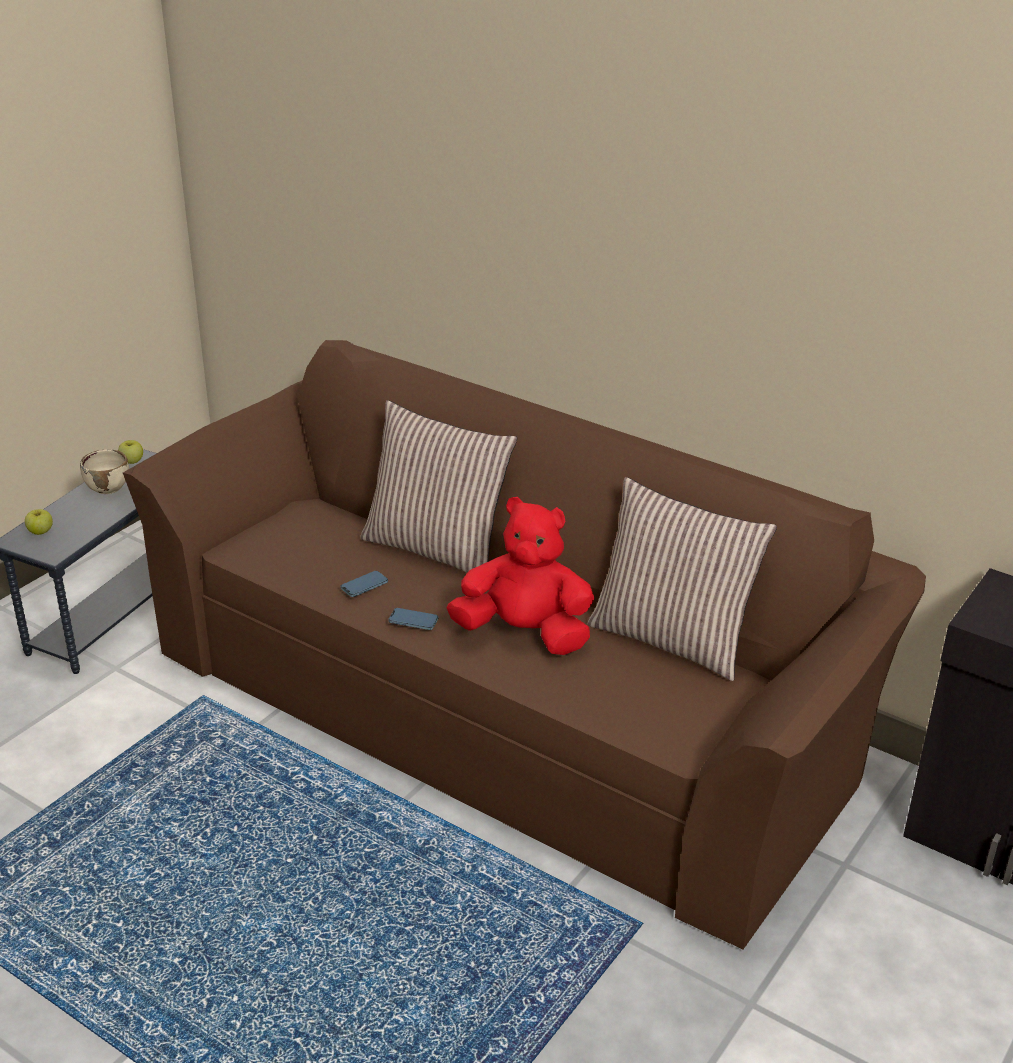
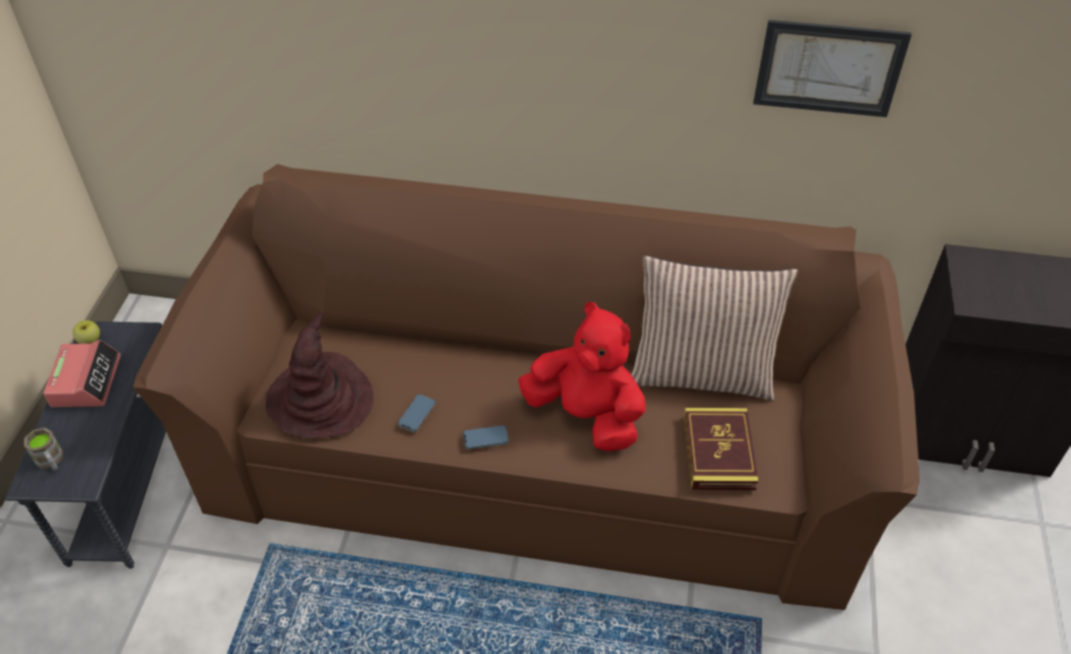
camera: 25 degrees left, 15 degrees up
(40, 532) = (51, 461): apple -> brown mug
(108, 487) = (86, 381): beige bowl -> alarm clock
(288, 551) = (321, 399): none -> brown hat
(437, 548) = (451, 346): pillow -> none
(524, 634) = (586, 416): red plush toy -> red plush toy turned 45 degrees clockwise
(638, 701) = (718, 452): none -> book
(854, 318) = (829, 68): none -> picture

